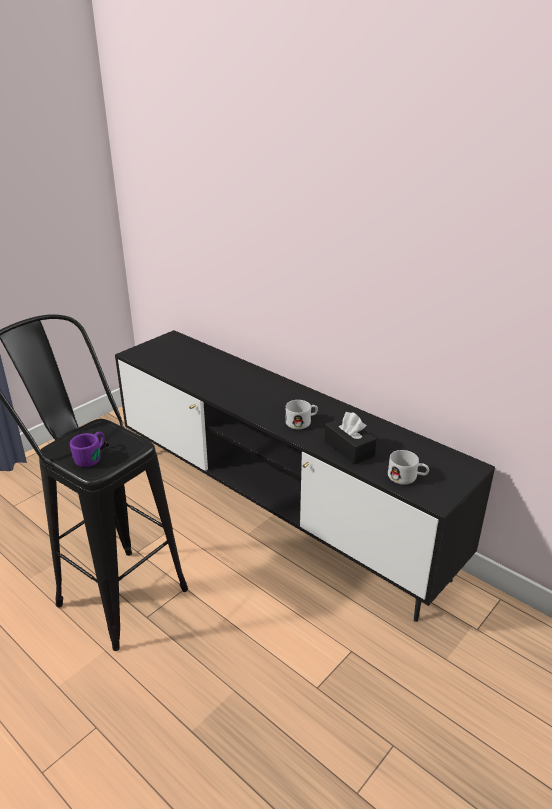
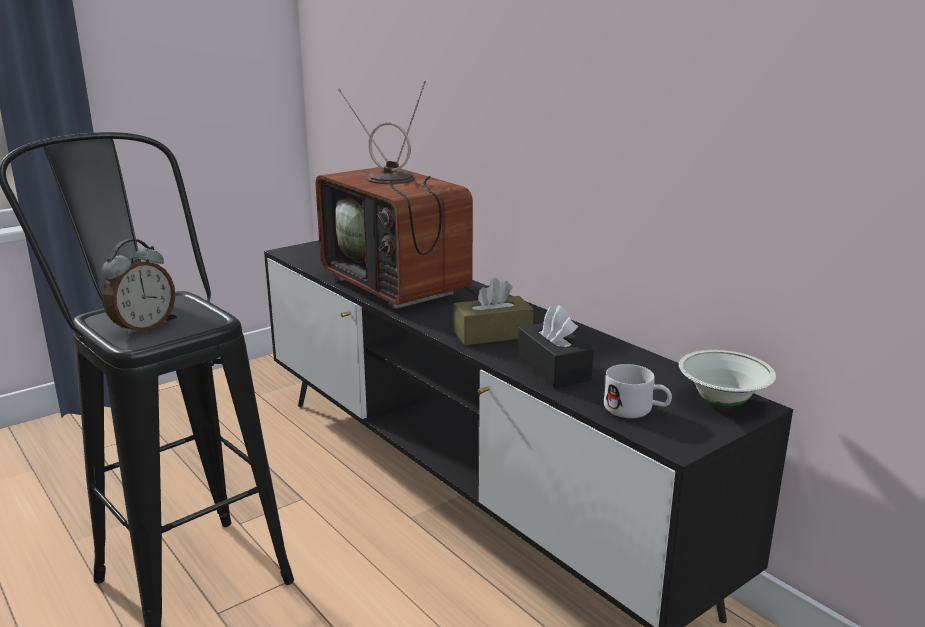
camera: 10 degrees right, 10 degrees down
(92, 456) = (143, 328): purple mug -> alarm clock
(227, 383) = (402, 287): none -> television
(302, 422) = (492, 334): white mug -> brown tissue box
(454, 465) = (722, 401): none -> white bowl

